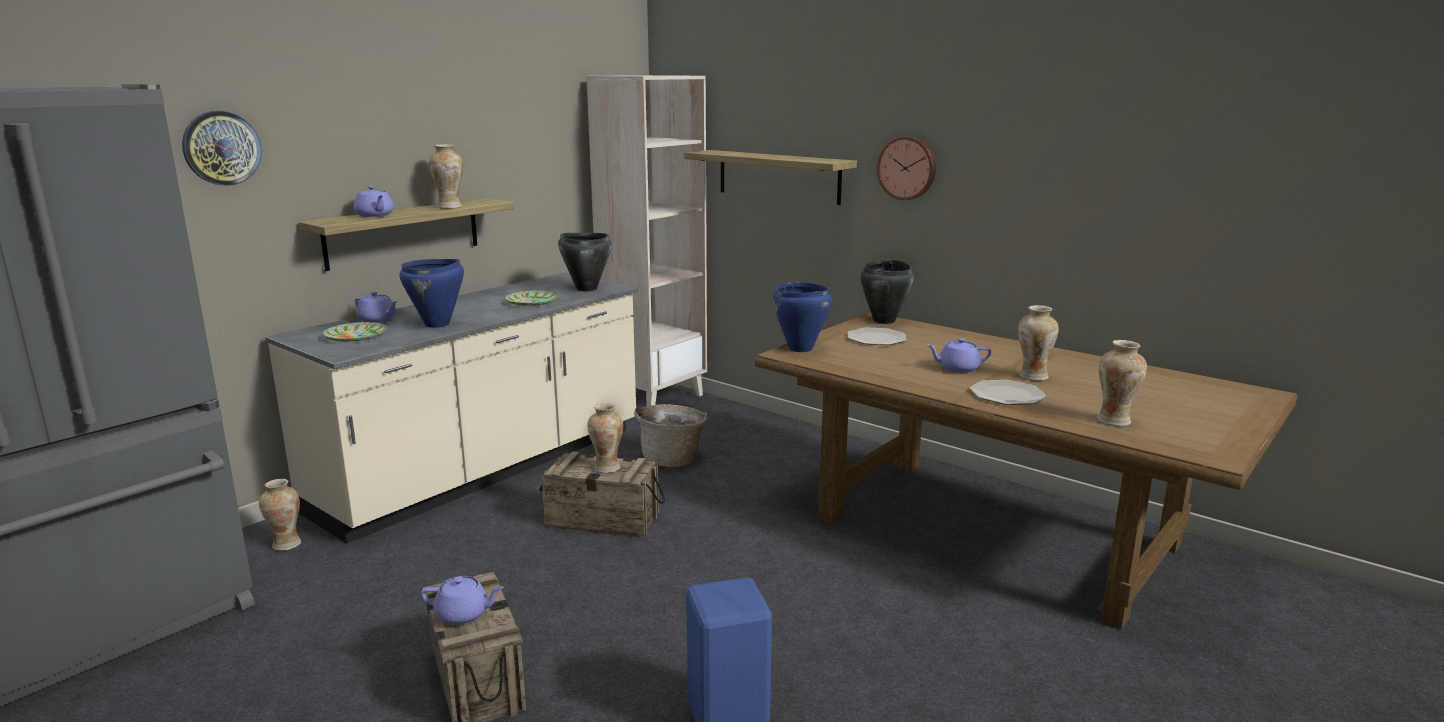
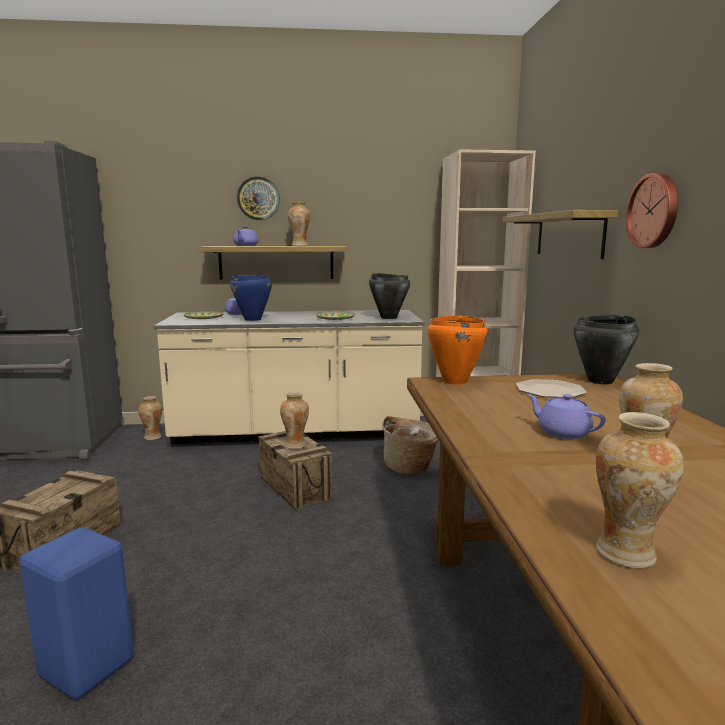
camera: 45 degrees right, 5 degrees down
(221, 148) = (162, 197): wall clock -> wall clock (258, 198)
(463, 614) = (49, 492): purple teapot -> none
(800, 349) = (454, 381): blue cooking pot -> orange cooking pot
(1007, 394) = (551, 471): plate -> none

